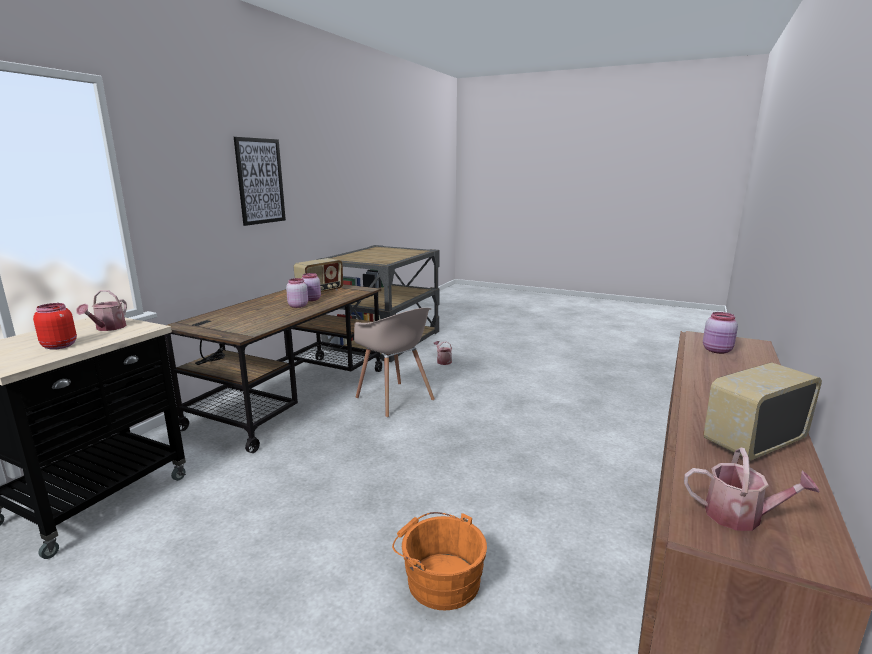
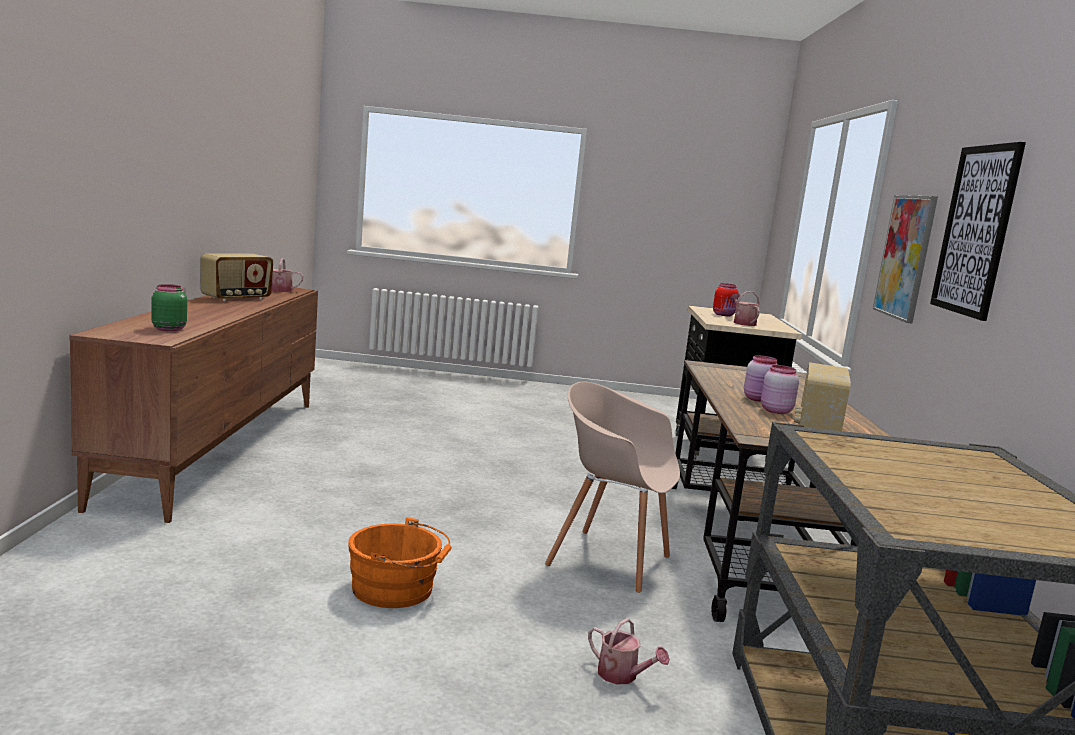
camera: 155 degrees right, 5 degrees down
(197, 206) = (905, 257): none -> picture
(439, 579) = (422, 437): orange bucket -> orange bucket (397, 589)
(717, 351) = (168, 329): pink jar -> green jar

